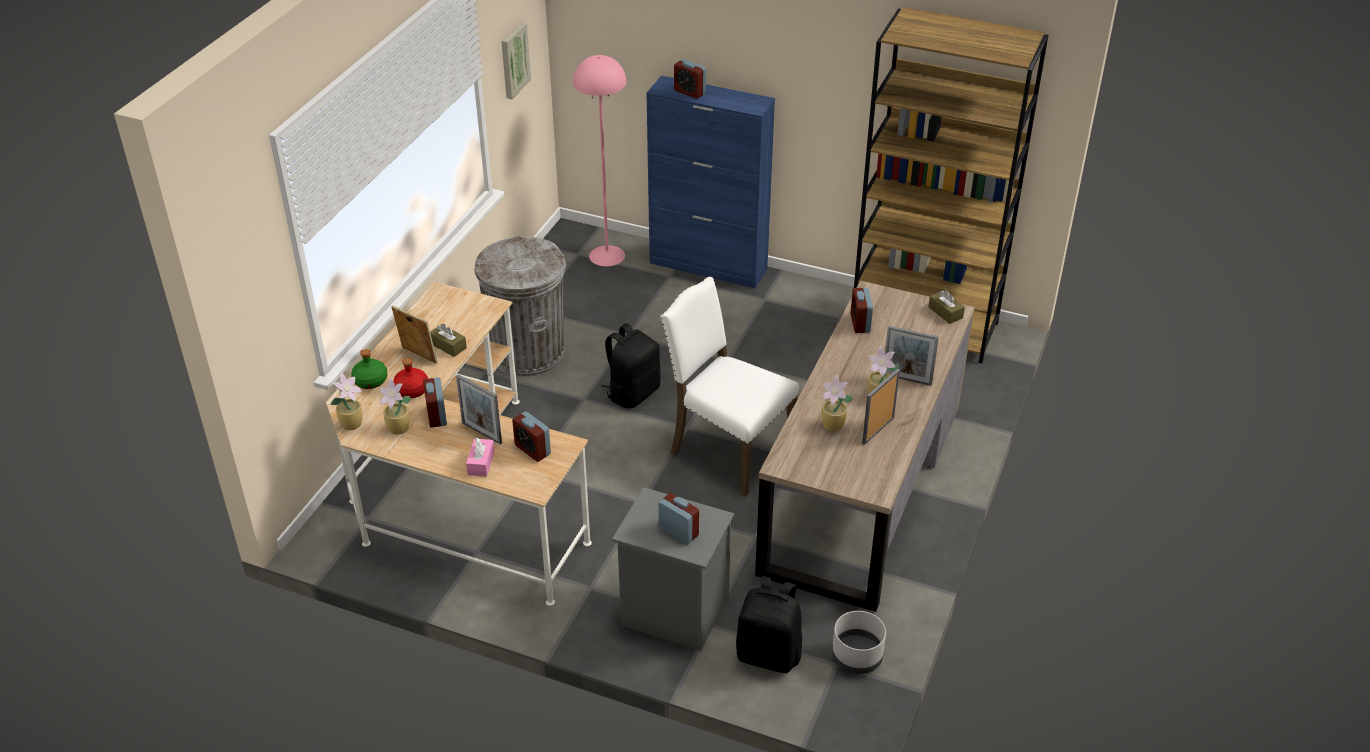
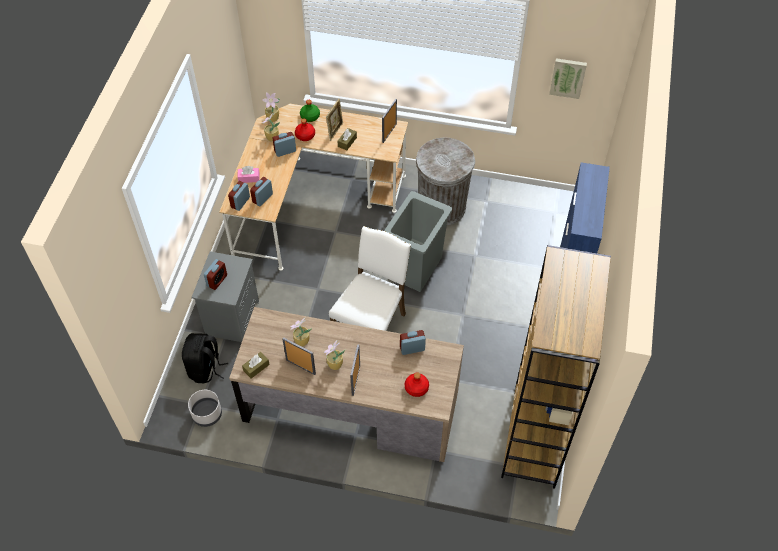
camera: 80 degrees right, 15 degrees up
(481, 433) = (273, 173): picture frame -> picture frame (389, 133)
(607, 255) = (559, 228): pink floor lamp -> none
(632, 393) = (416, 267): black backpack -> grey trash can
(689, 92) = (590, 186): alarm clock -> alarm clock (240, 202)
(924, 327) = (416, 388): none -> red bottle
(945, 312) = (437, 401): brown tissue box -> brown tissue box (256, 367)

